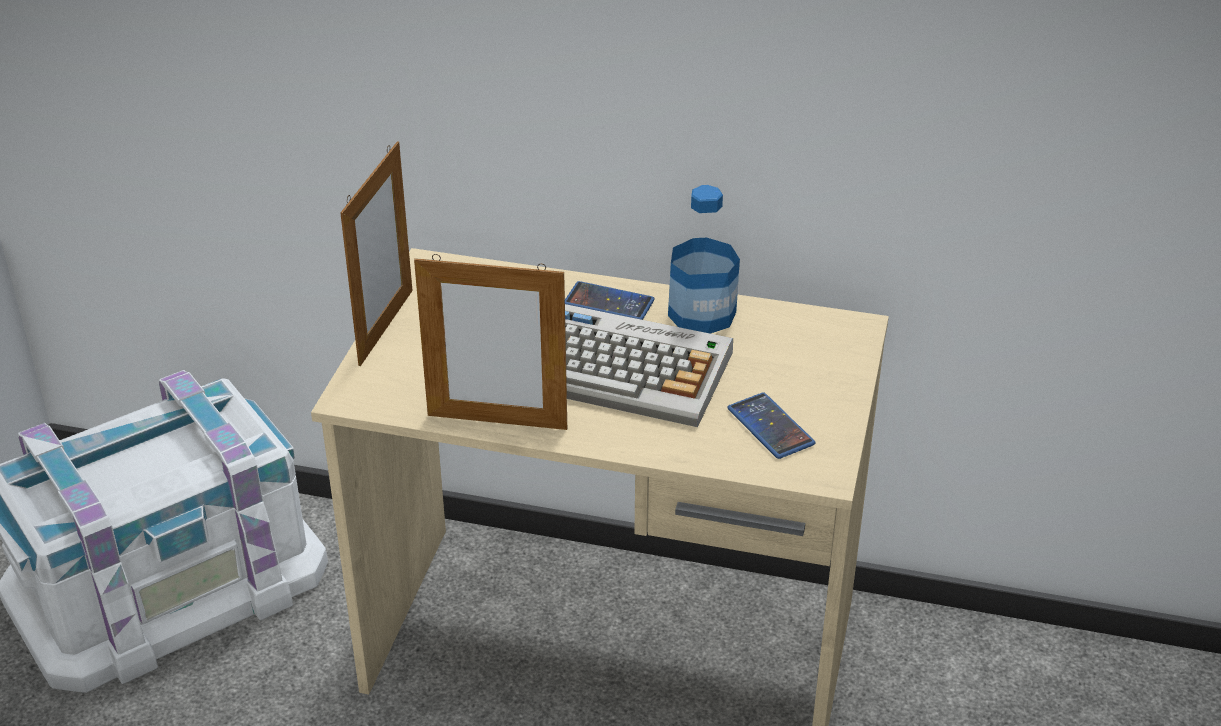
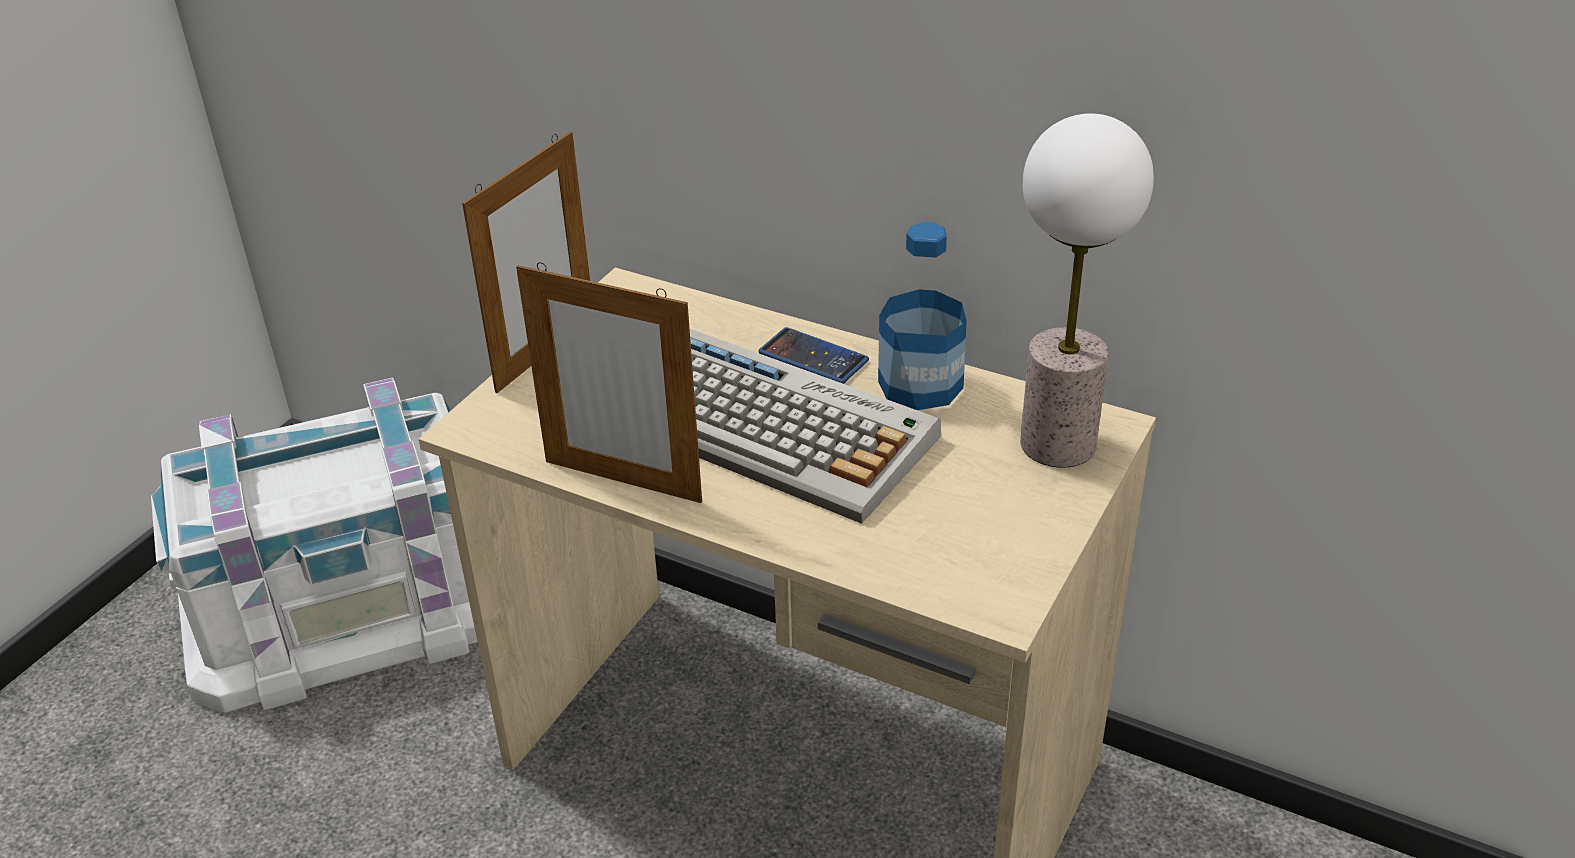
camera: 15 degrees right, 0 degrees up
(770, 426) = (954, 536): phone -> none
(824, 346) = (1059, 444): none -> table lamp

